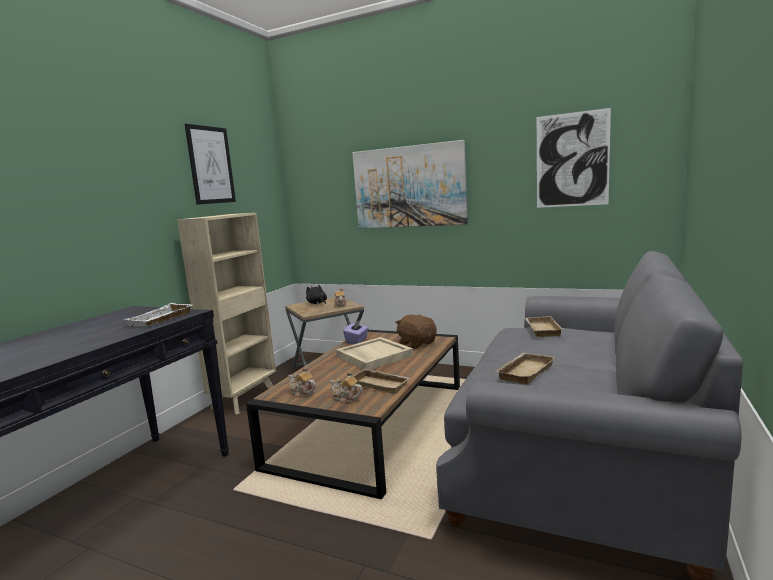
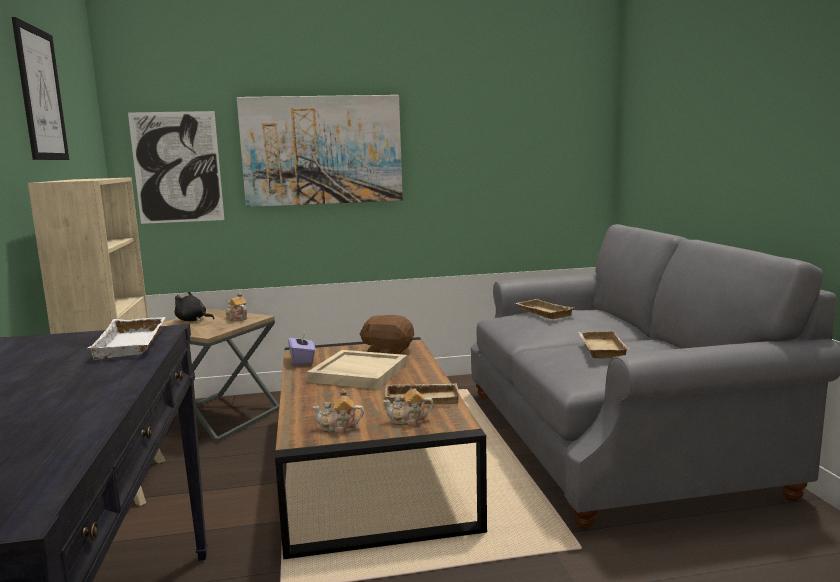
camera: 35 degrees left, 0 degrees up
(572, 160) = (517, 129): picture -> picture (177, 167)

